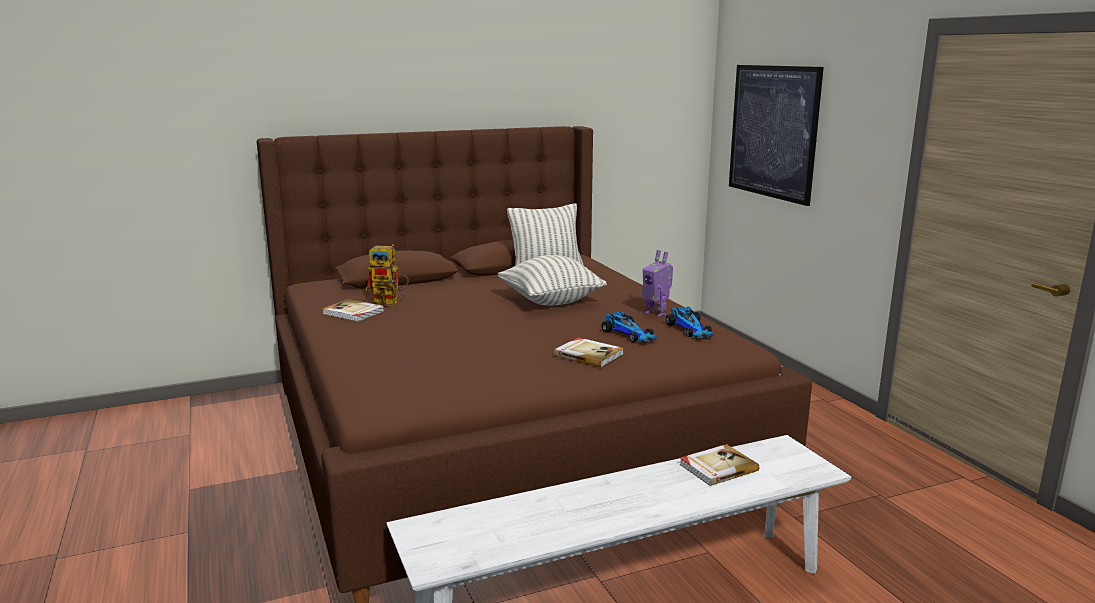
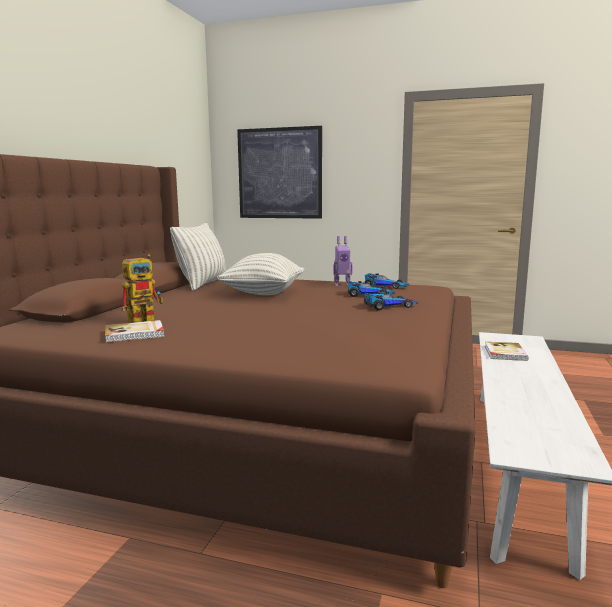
camera: 50 degrees left, 5 degrees down
(589, 354) = (389, 306): book -> toy car

